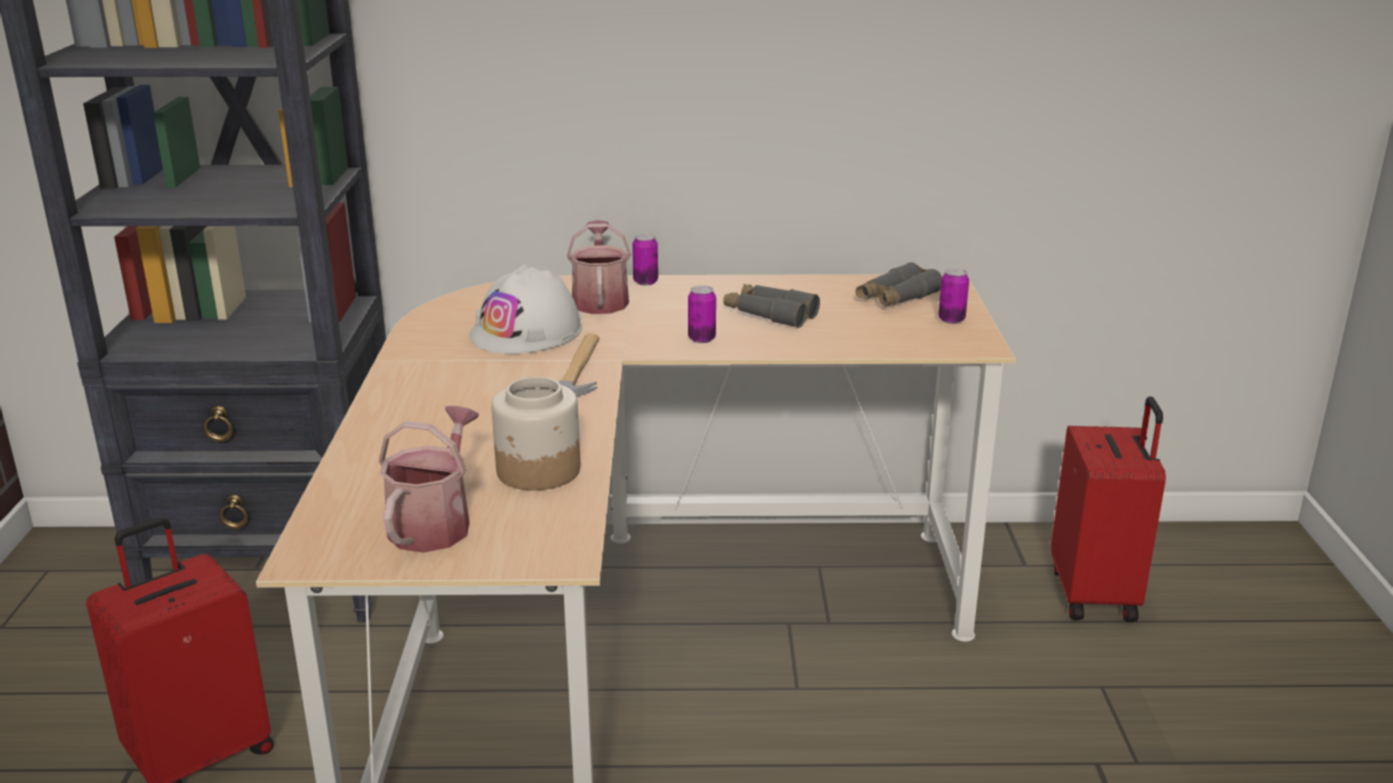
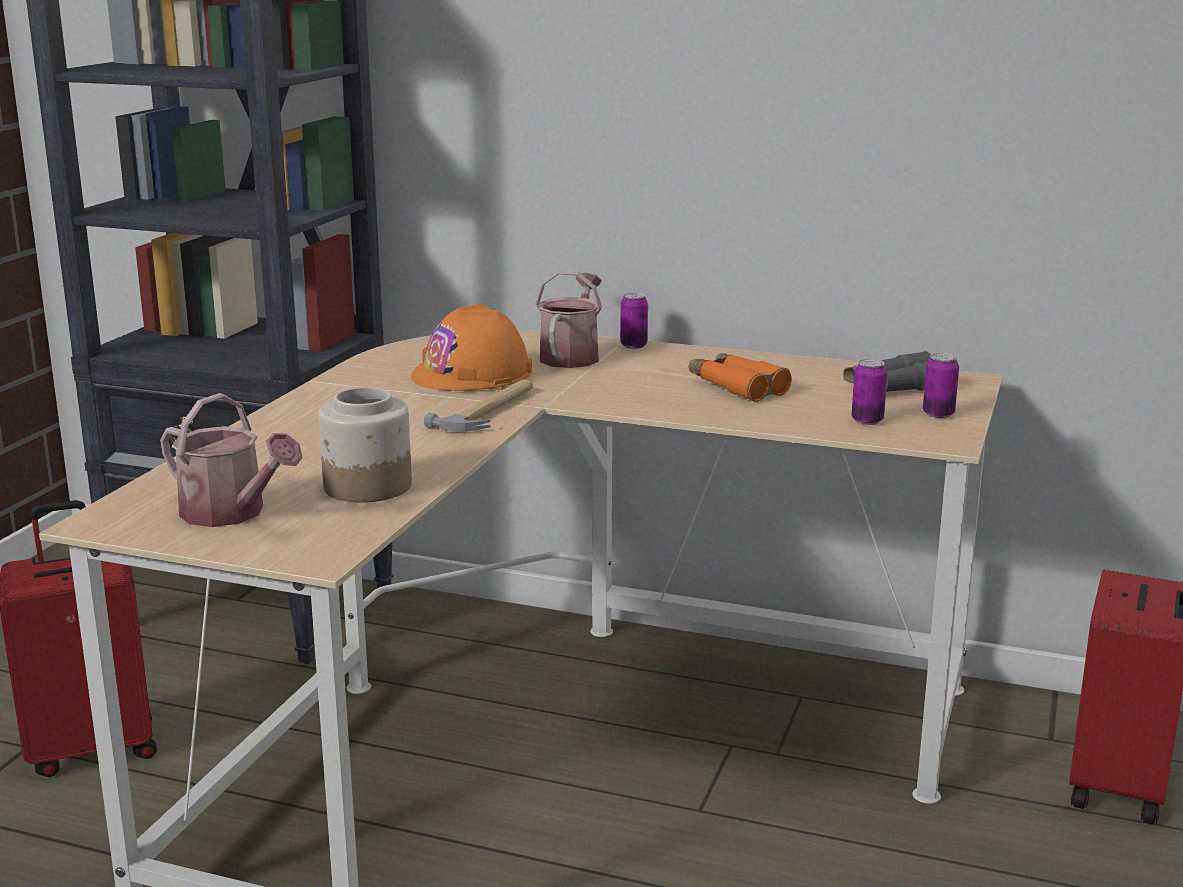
camera: 20 degrees right, 5 degrees down
(434, 523) = (231, 513): watering can -> watering can turned 90 degrees clockwise
(527, 332) = (472, 374): white hard hat -> orange hard hat
(701, 339) = (641, 400): can -> can (867, 420)
(770, 314) = (737, 387): grey binoculars -> orange binoculars

